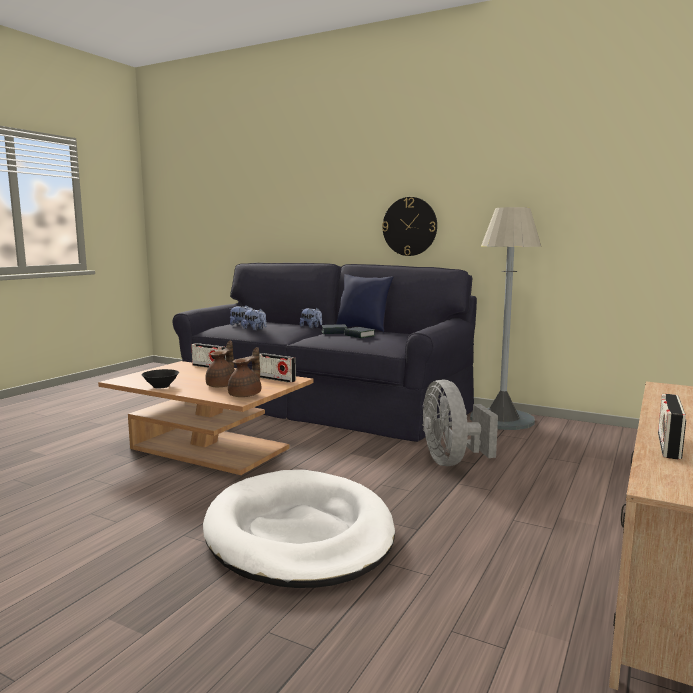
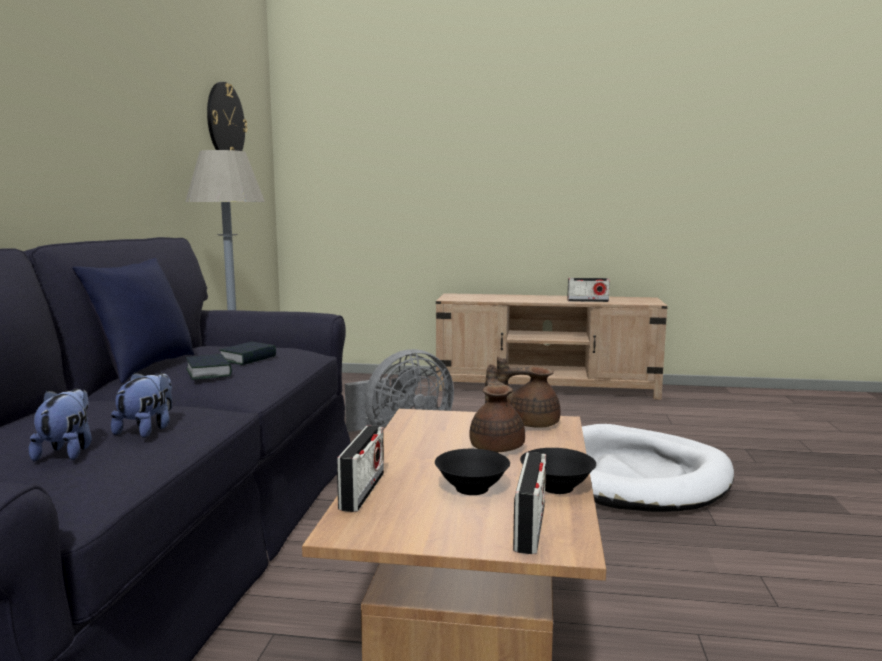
camera: 110 degrees left, 0 degrees up
(184, 377) = (472, 488): none -> black bowl
(223, 385) = (497, 446): brown teapot -> brown teapot turned 90 degrees clockwise
(276, 379) = (424, 424): radio -> radio (530, 528)
(311, 327) = (91, 401): plush toy -> none
(409, 226) = (72, 165): wall clock -> wall clock (225, 122)

